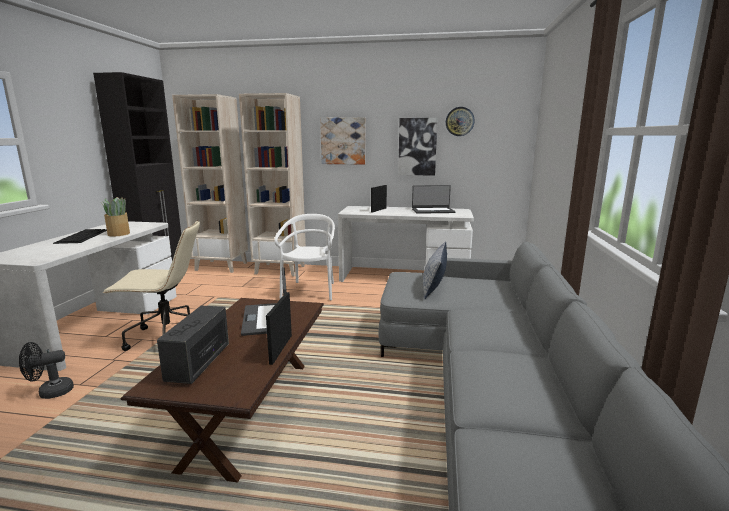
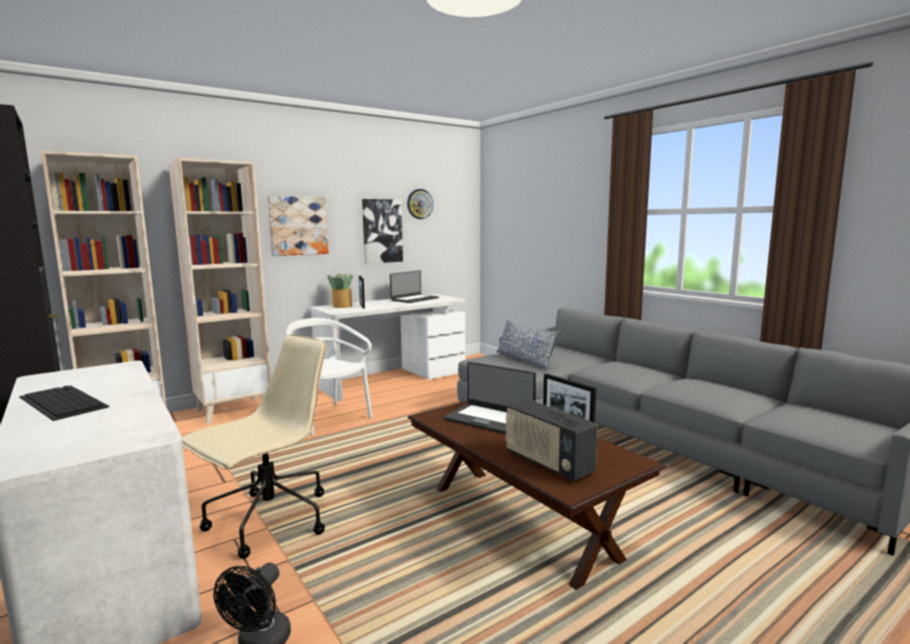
camera: 45 degrees left, 5 degrees down
(119, 233) = (122, 385): potted plant -> potted plant (342, 306)

